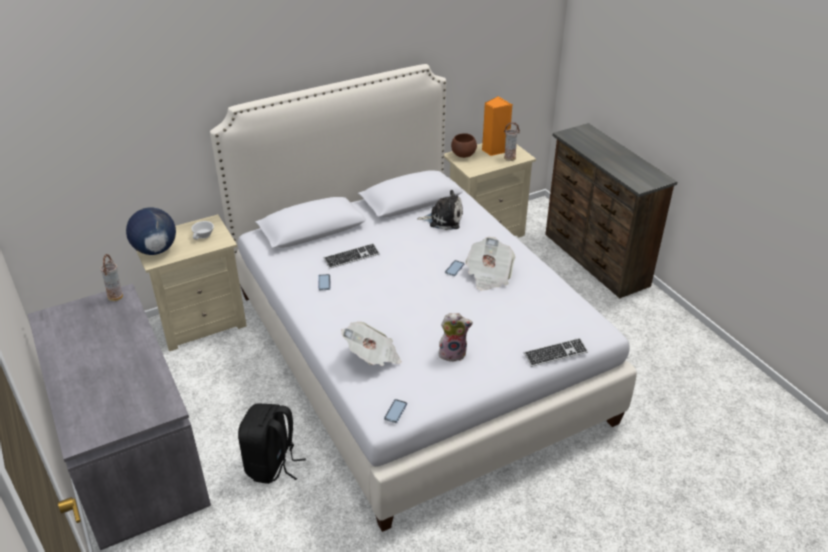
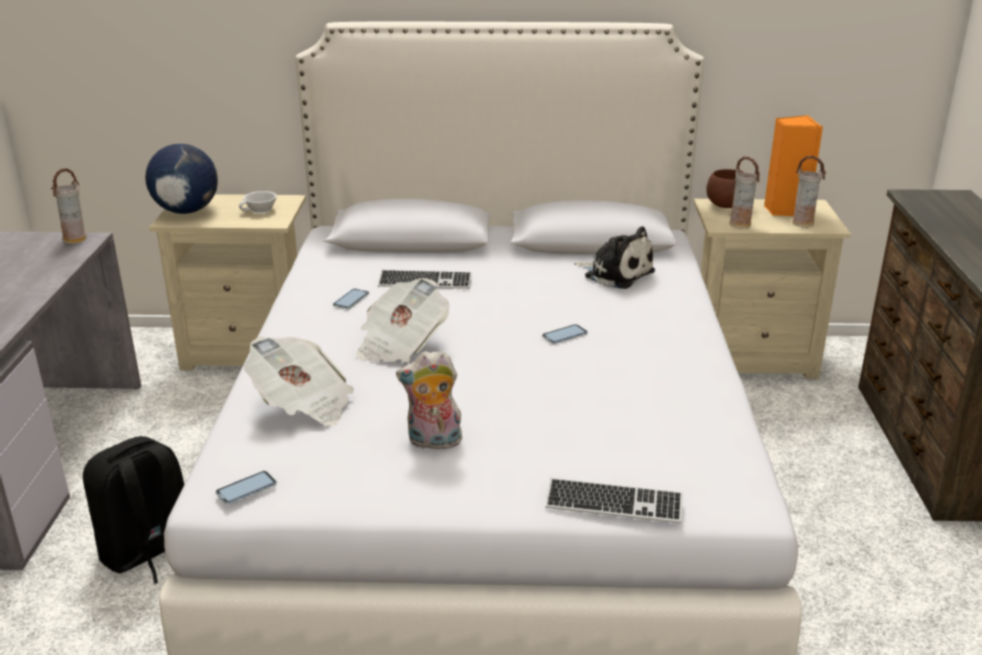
camera: 30 degrees right, 10 degrees down
(453, 353) = (433, 442): plush toy -> plush toy turned 150 degrees clockwise
(481, 168) = (740, 225): none -> vase
(488, 275) = (613, 359): newspaper -> newspaper (400, 344)

